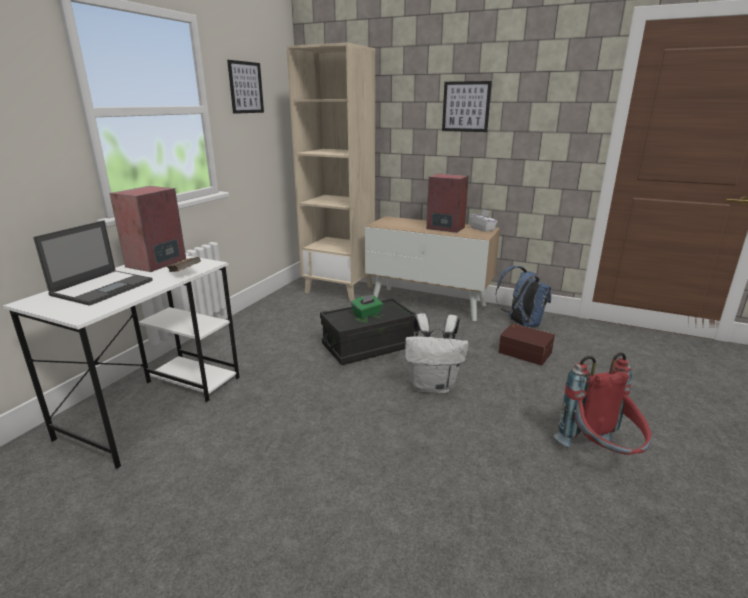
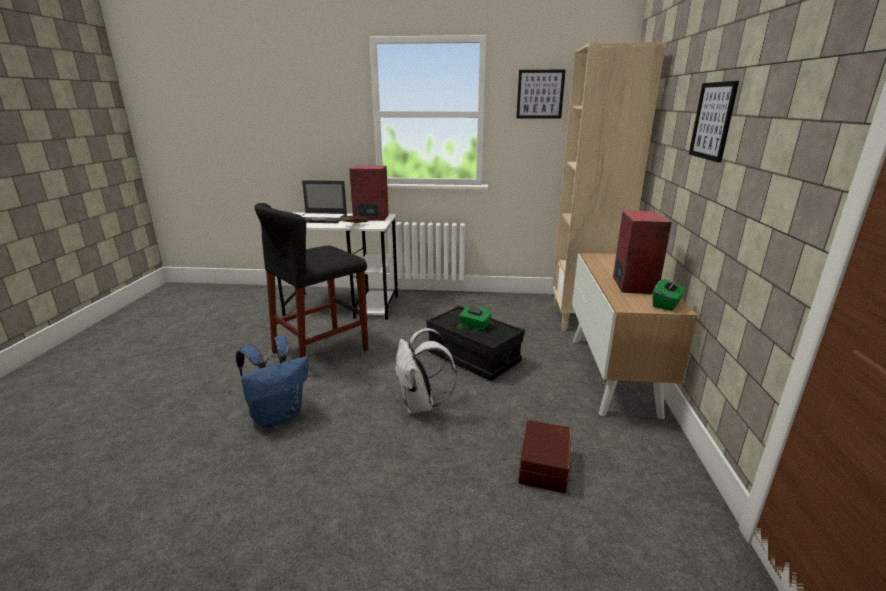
camera: 70 degrees right, 0 degrees up
(277, 437) = (321, 351): none -> black stool
(482, 229) = (666, 304): white tissue box -> green tissue box
(521, 323) = (635, 457): blue backpack -> blue backpack (278, 415)
(600, 456) = (332, 539): red backpack -> none

